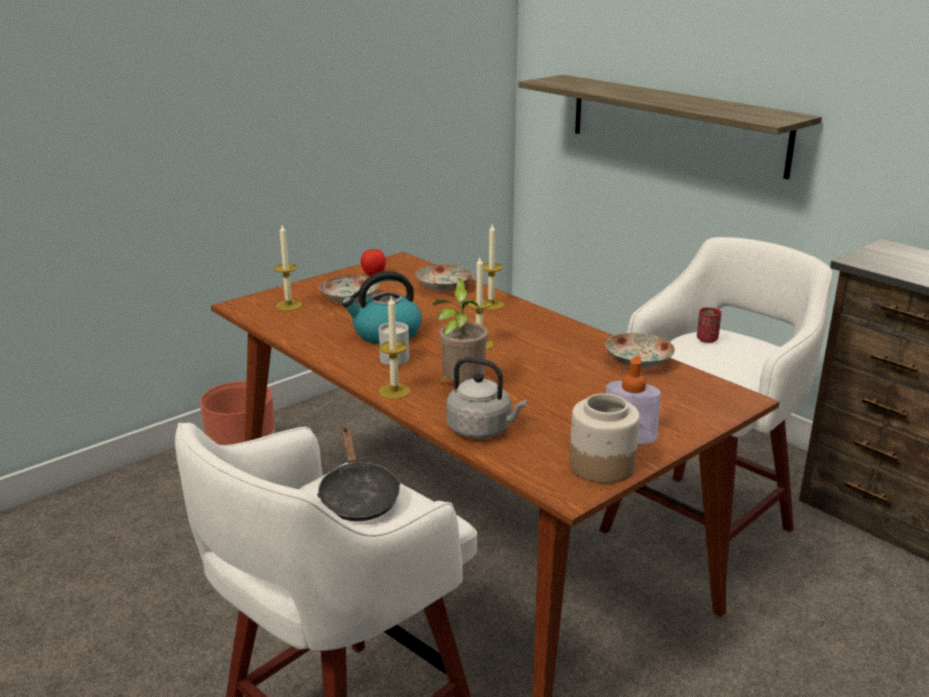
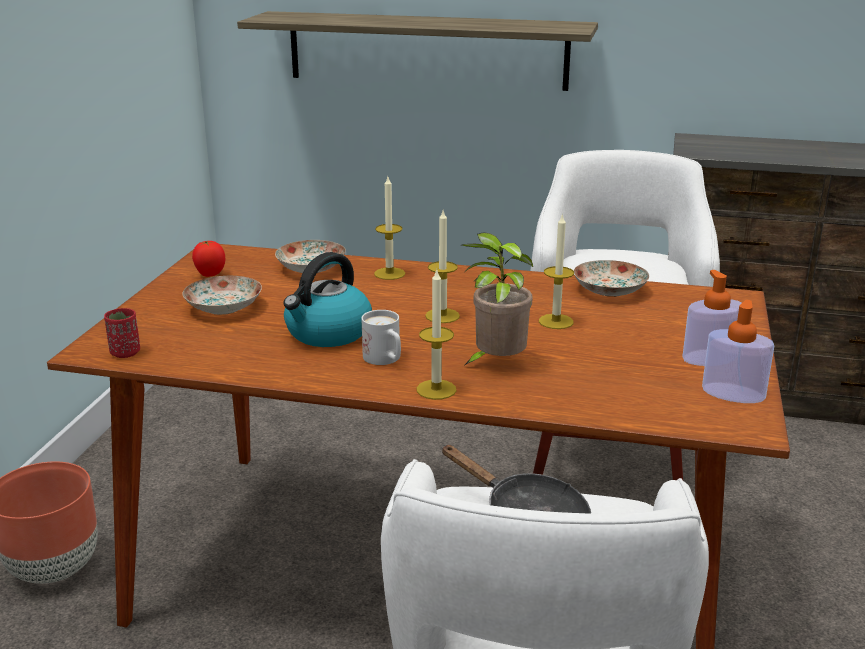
camera: 35 degrees left, 0 degrees up
(288, 305) = (158, 334): candle -> candle (556, 321)
(482, 430) = (584, 398): grey kettle -> none
(601, 466) = (733, 393): jar -> soap dispenser
(707, 339) = (597, 259): red cup -> red cup (125, 353)

